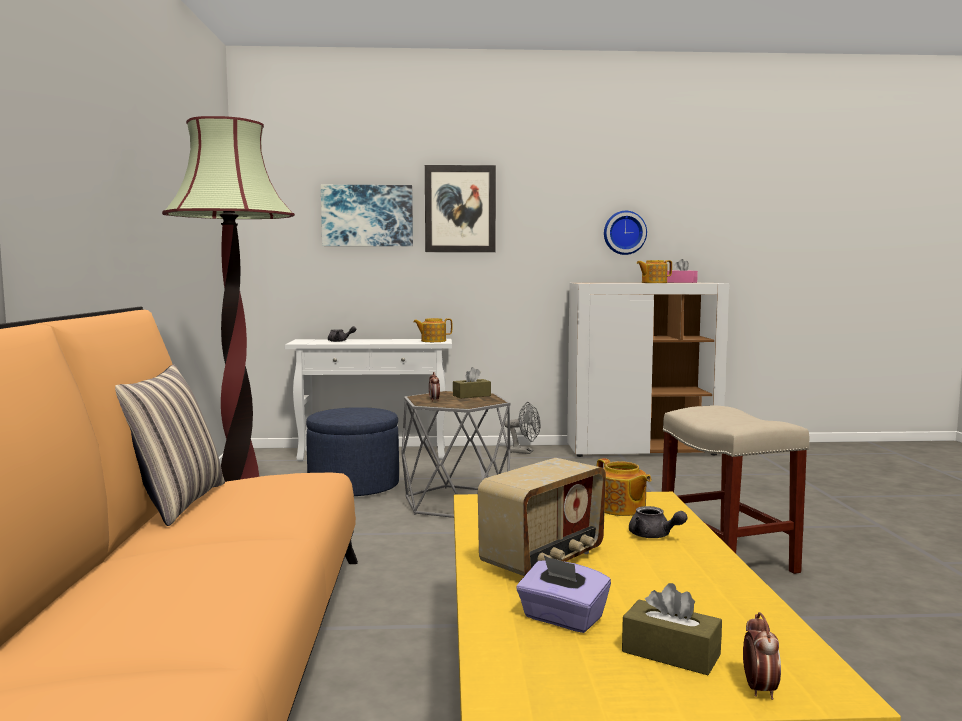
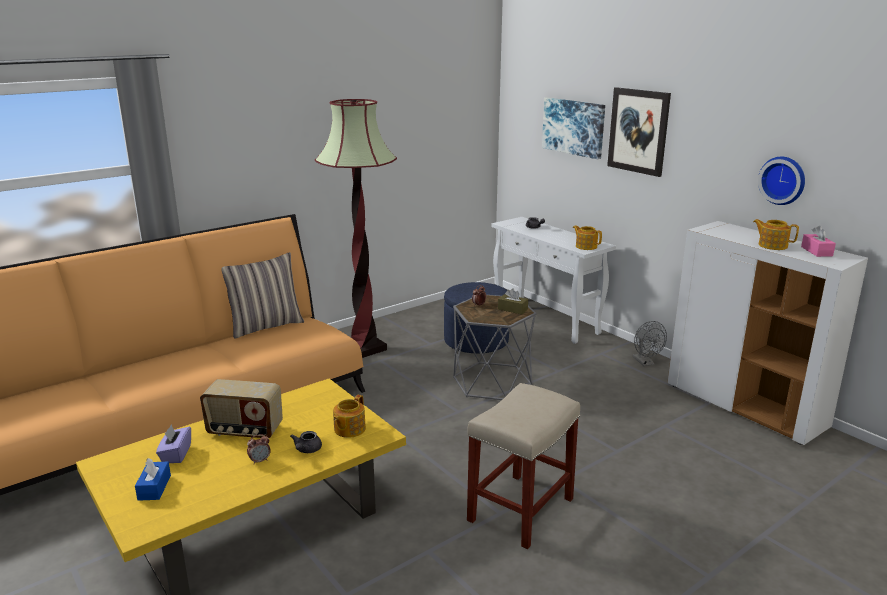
camera: 55 degrees right, 15 degrees up
(671, 653) = (154, 487): brown tissue box -> blue tissue box
(759, 689) = (130, 514): alarm clock -> alarm clock (260, 461)

